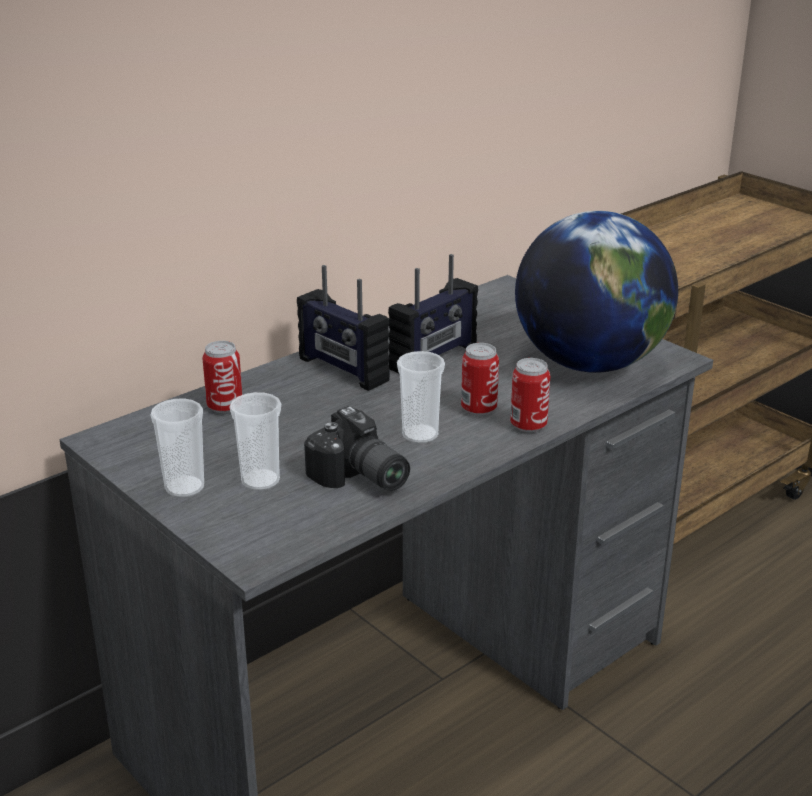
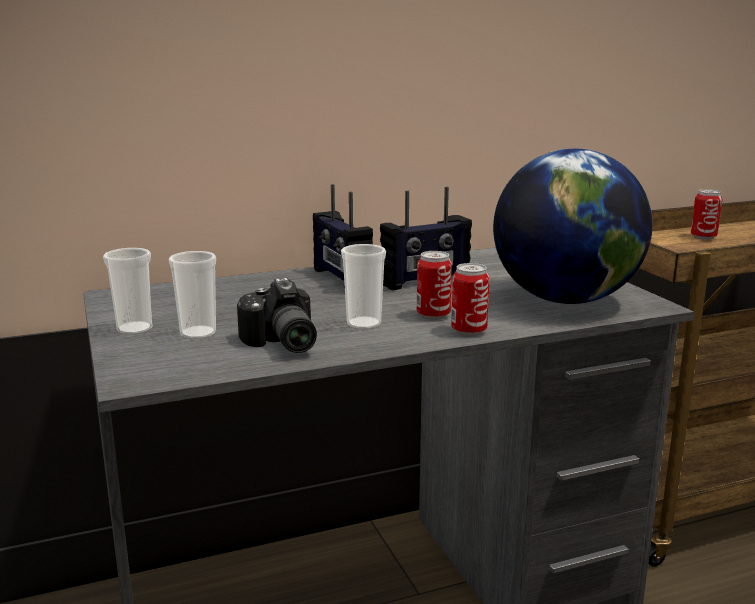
camera: 20 degrees right, 10 degrees down
(225, 406) = (224, 288): can -> can (703, 237)

